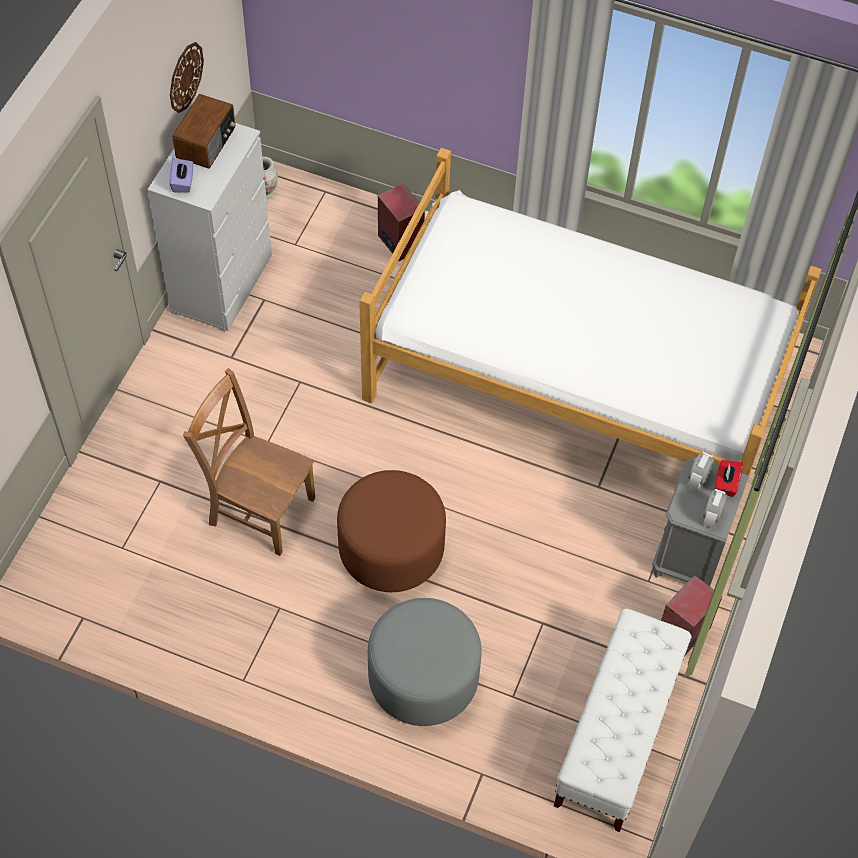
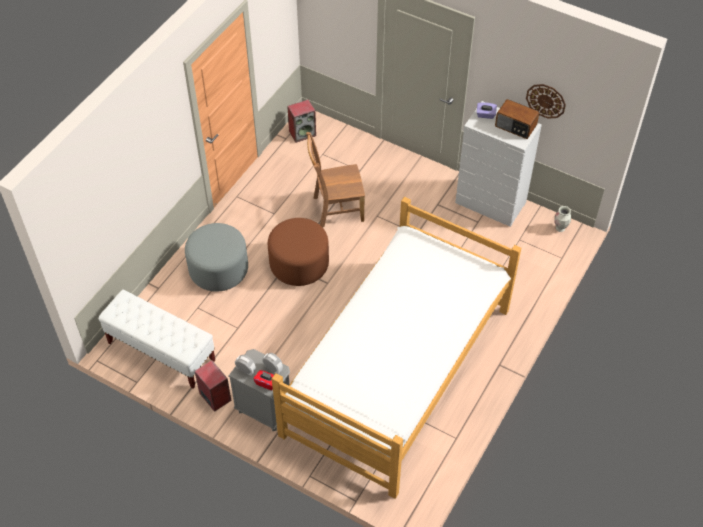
camera: 100 degrees right, 5 degrees down
(258, 508) = (335, 209): brown chair -> brown chair turned 135 degrees counterclockwise
(399, 242) = (519, 292): speaker -> speaker (302, 133)

